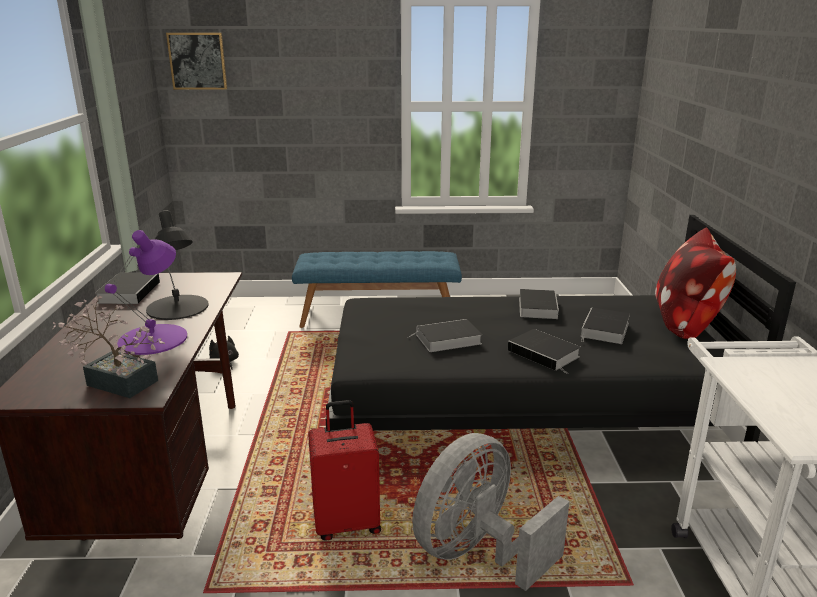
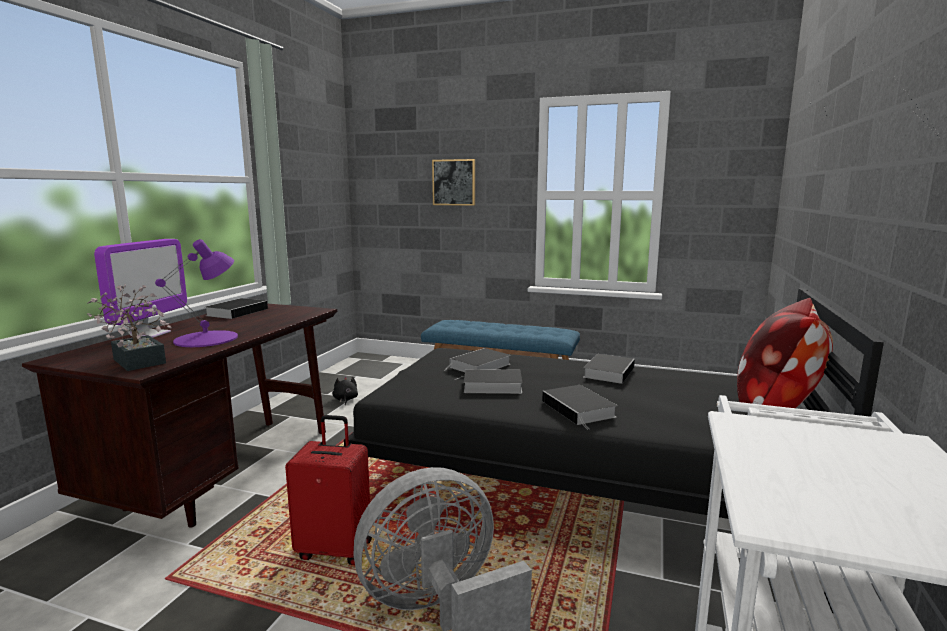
camera: 20 degrees right, 10 degrees down
(71, 342) = (150, 334): none -> monitor
(177, 308) = (255, 323): black table lamp -> none
(197, 61) = (378, 158): picture -> picture (454, 182)
(605, 330) = (666, 398): book -> book (479, 366)

